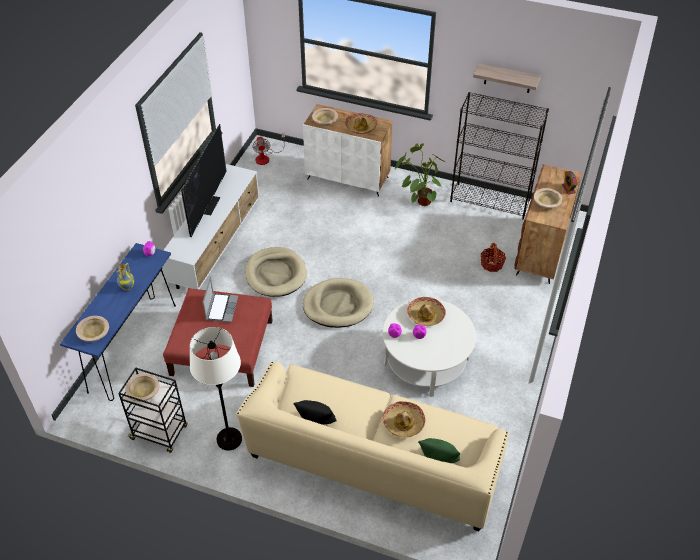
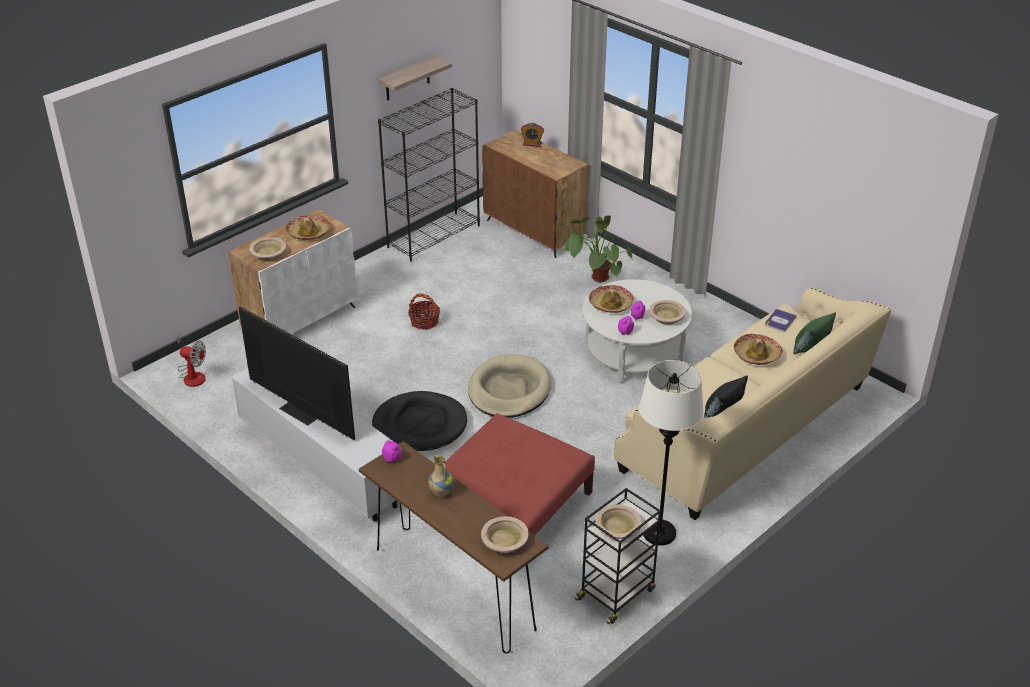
camera: 65 degrees left, 10 degrees down
(133, 347) = (453, 588): blue console table -> brown console table
(221, 308) = (489, 454): laptop -> none
(276, 274) = (420, 425): beige dog bed -> black dog bed
(419, 198) = (386, 280): potted plant -> potted plant (591, 279)
(461, 427) = (780, 321): none -> book
(491, 264) = (528, 267): basket -> basket (424, 322)
(547, 202) = (541, 161): beige bowl -> beige bowl (666, 317)

